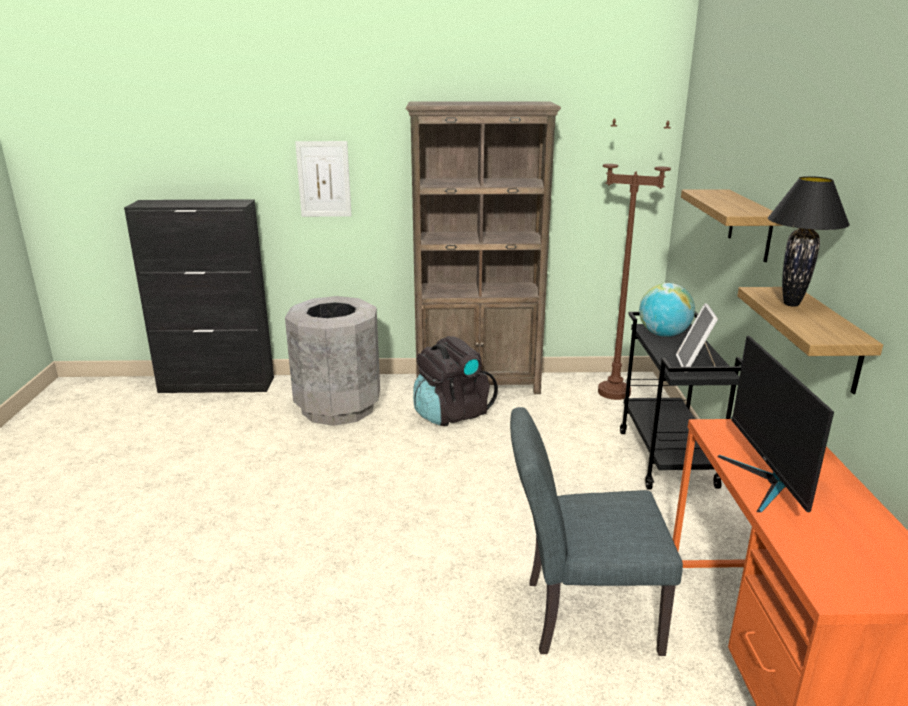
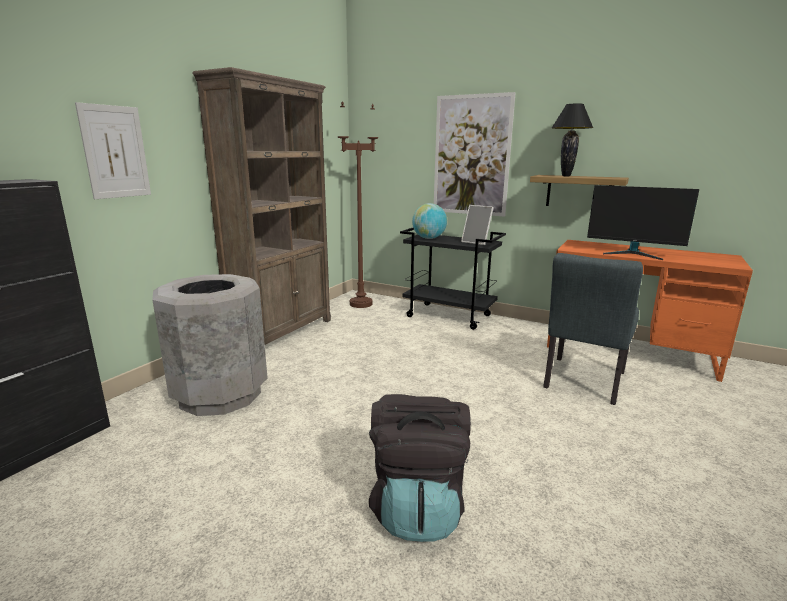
camera: 60 degrees left, 5 degrees down
(451, 414) = (311, 353): black backpack -> black backpack (418, 507)
(750, 225) = (471, 156): shelf -> picture

